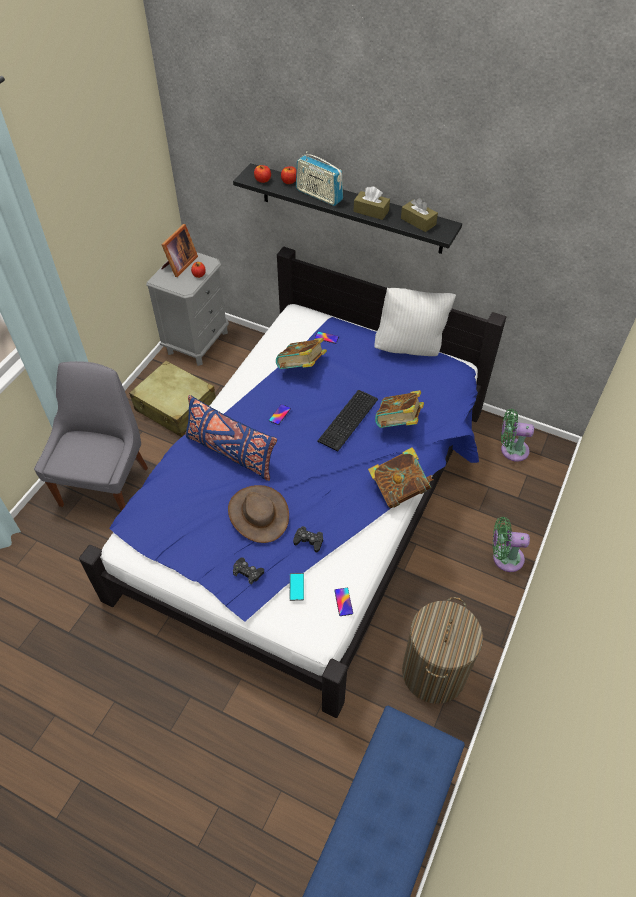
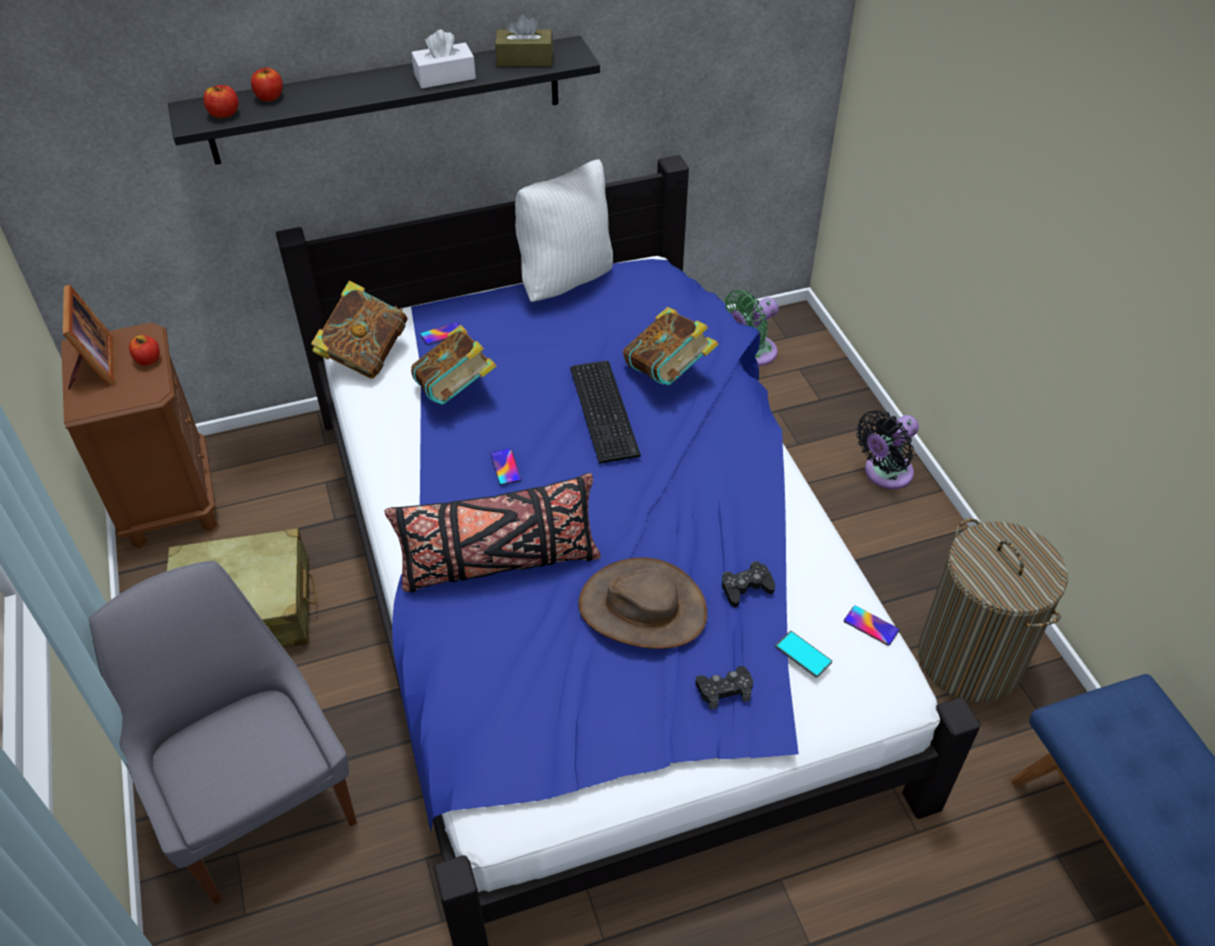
camera: 45 degrees left, 5 degrees down
(197, 342) = (169, 499): grey nightstand -> brown nightstand
(230, 452) = (499, 564): blue pillow -> black pillow
(319, 195) = (341, 93): radio -> none
(371, 211) = (445, 76): brown tissue box -> white tissue box
(399, 489) = (766, 447): book -> book (365, 355)
(504, 557) = (884, 474): green fan -> black fan

